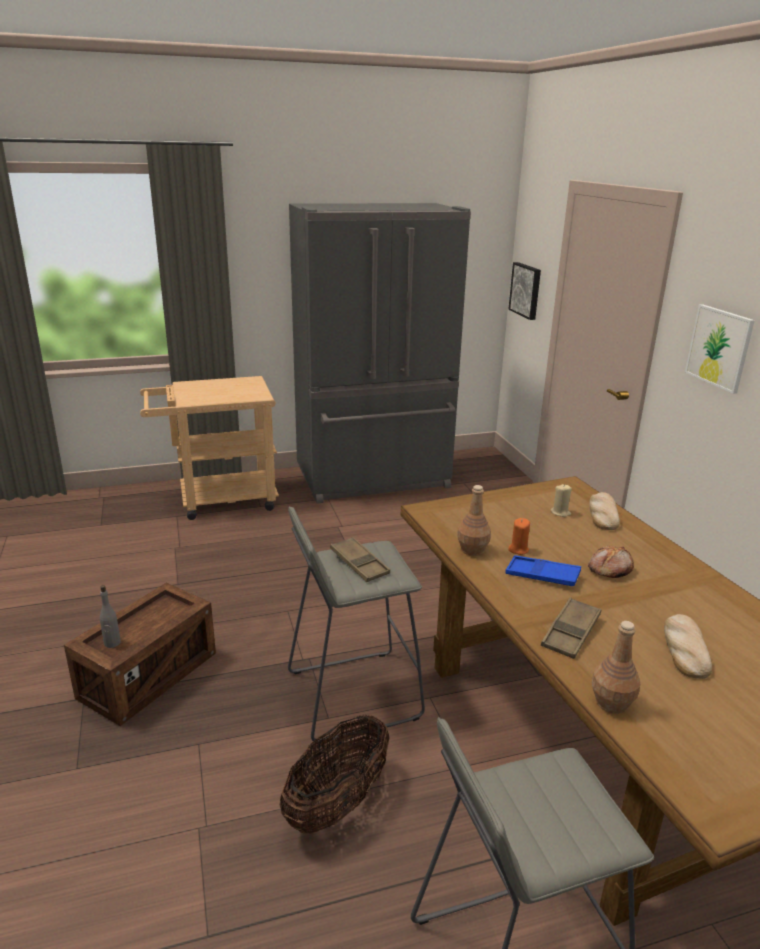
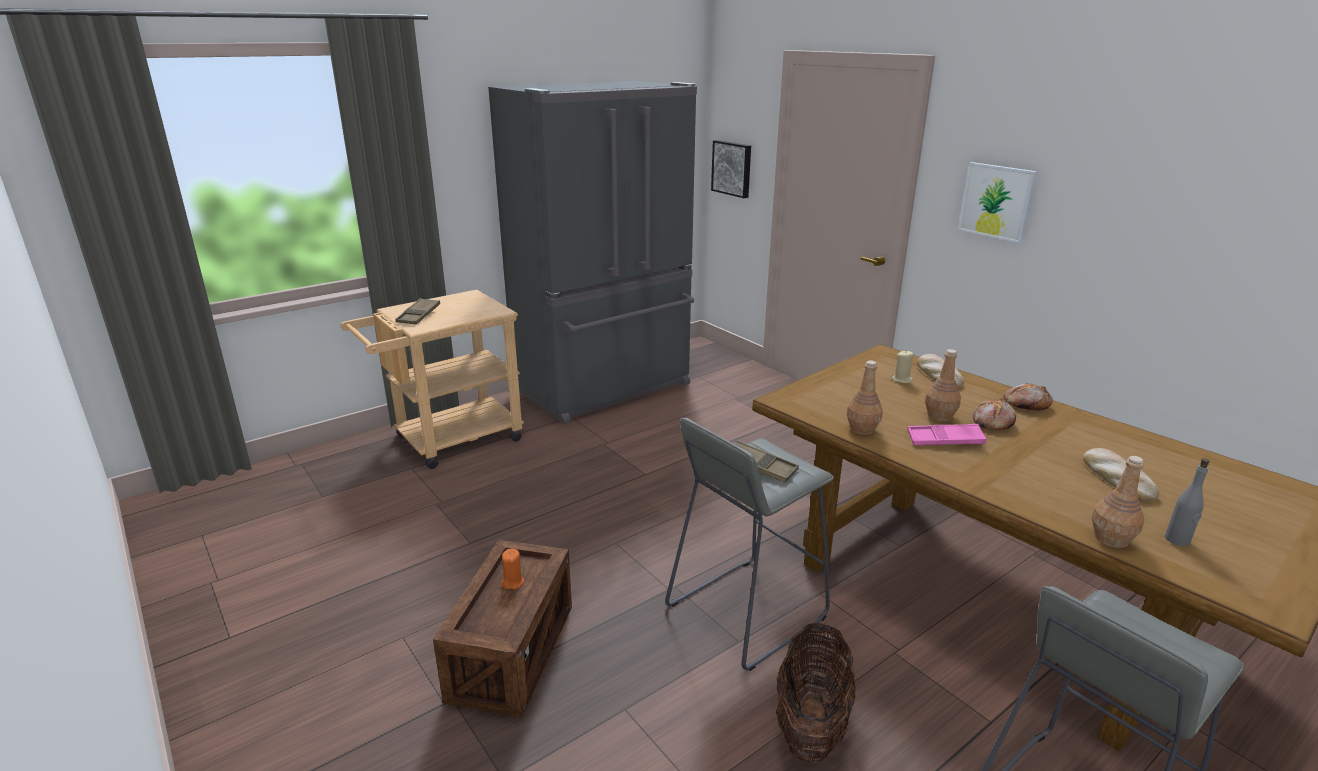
camera: 20 degrees left, 0 degrees up
(112, 643) = (489, 622): grey bottle -> grey bottle (1177, 540)
(518, 549) = (901, 420): orange candle -> orange candle (512, 582)
(542, 575) = (945, 440): blue tray -> pink tray
(561, 553) = (939, 416): none -> brown bottle
(571, 632) = (1019, 486): brown tray -> brown tray (419, 315)
(666, 559) = (1026, 404): none -> bread

